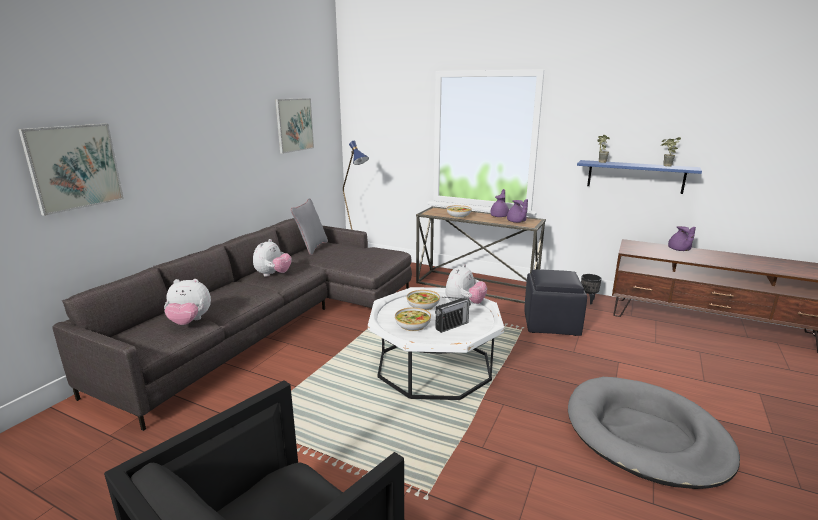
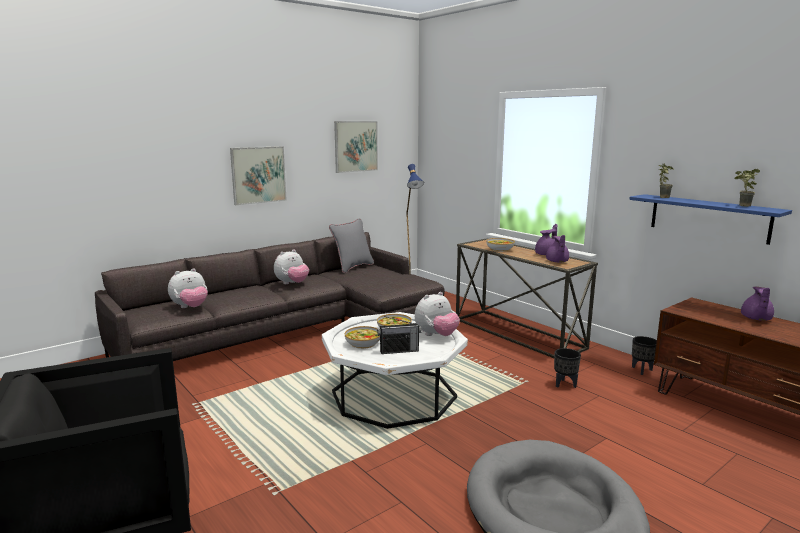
camera: 25 degrees right, 5 degrees down
(74, 167) = (130, 169): picture -> picture (258, 175)
(190, 322) = (190, 307): plush toy -> plush toy turned 60 degrees counterclockwise
(550, 324) = (564, 384): black ottoman -> black planter

